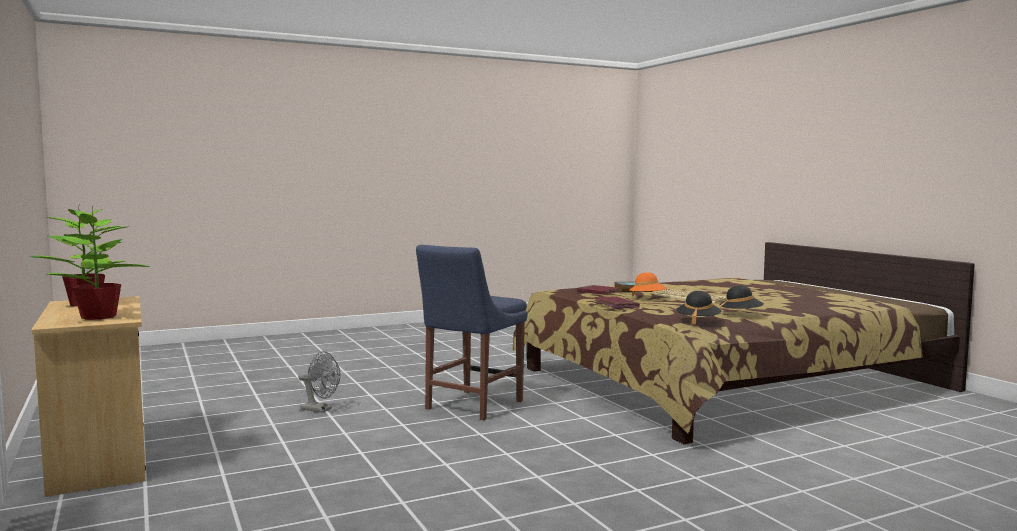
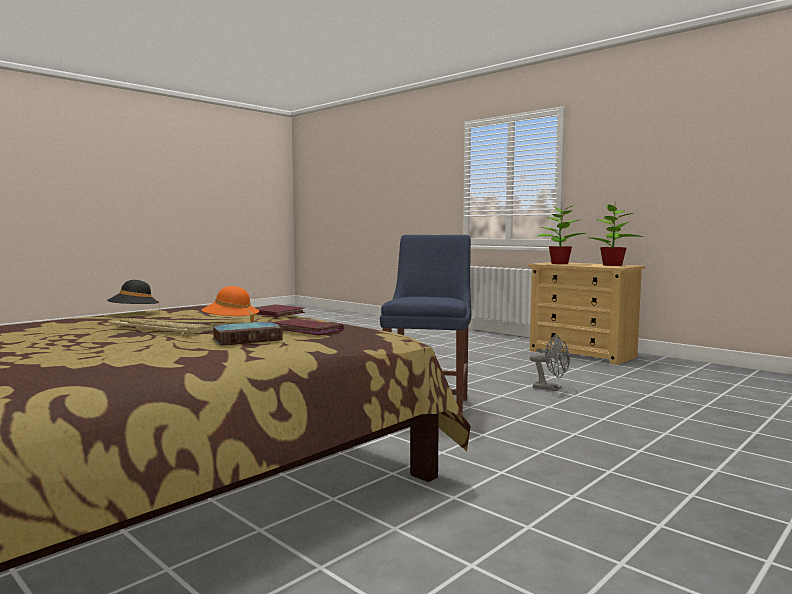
camera: 160 degrees right, 0 degrees up
(320, 409) = (551, 389): grey fan -> grey fan turned 150 degrees counterclockwise
(698, 321) = (194, 306): black hat -> none

